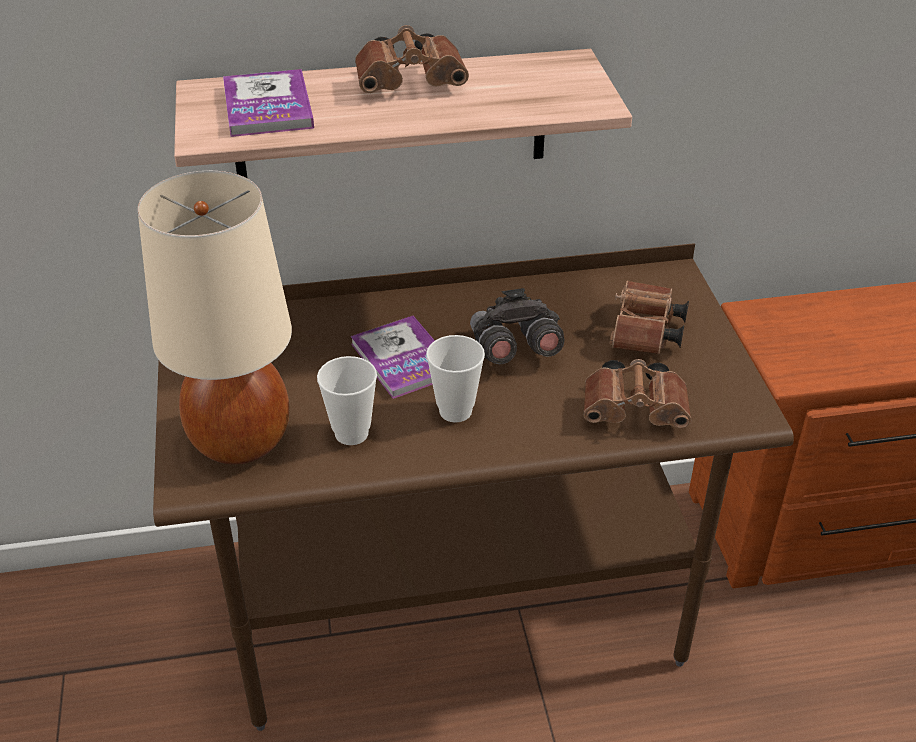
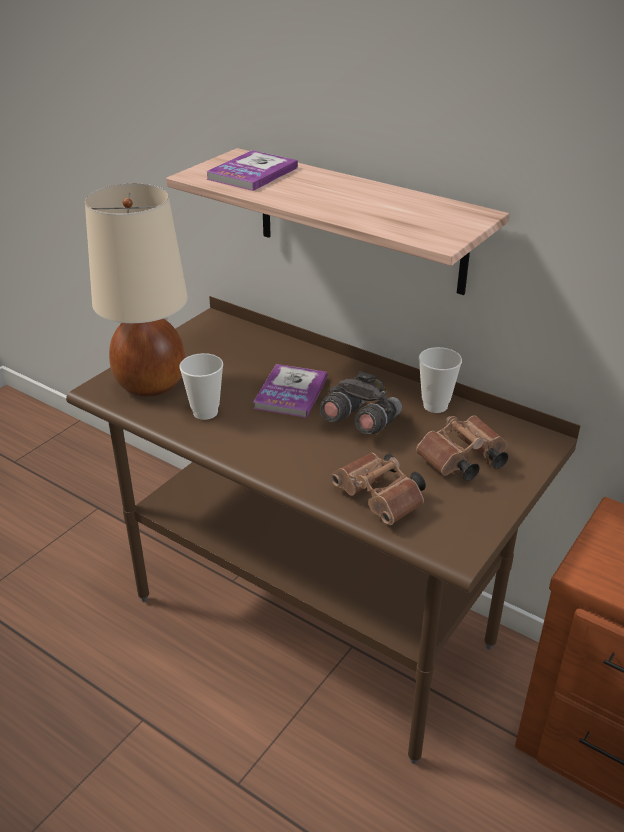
camera: 45 degrees right, 5 degrees down
(413, 83) = (352, 190): brown binoculars -> none
(455, 411) = (275, 434): cup -> cup (435, 406)

